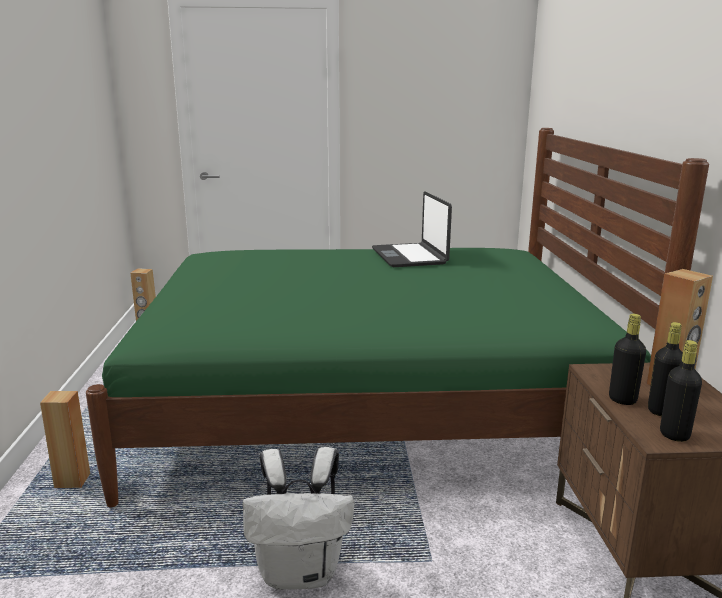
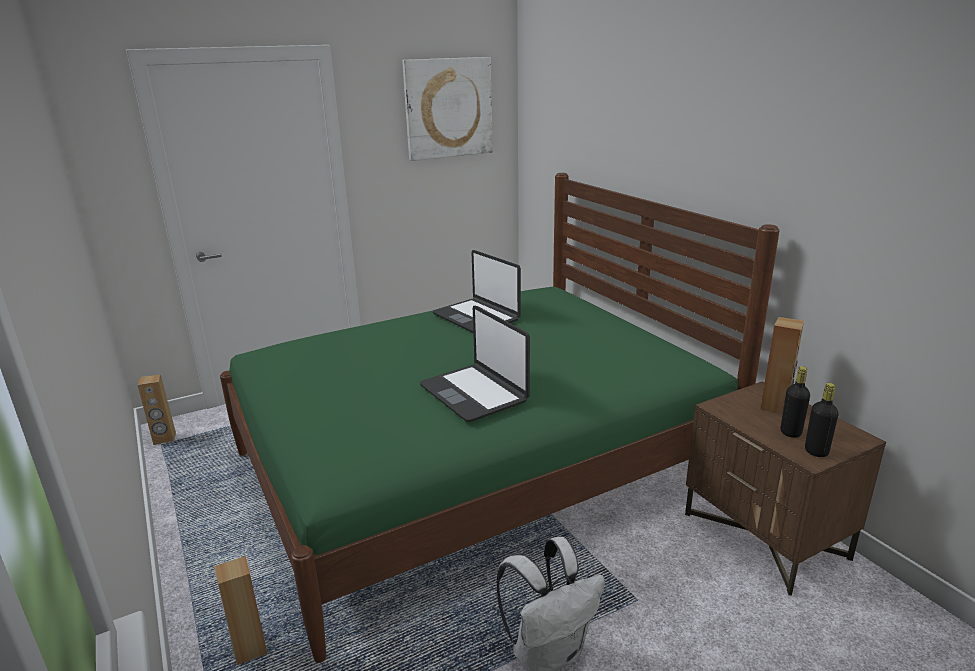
camera: 25 degrees left, 5 degrees up
(334, 304) = (474, 393): none -> laptop
(452, 62) = (448, 108): none -> picture
(622, 399) = (759, 429): black bottle -> none

